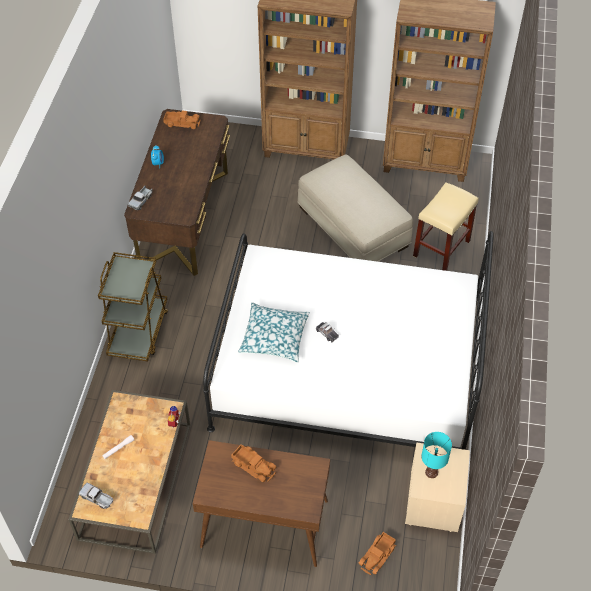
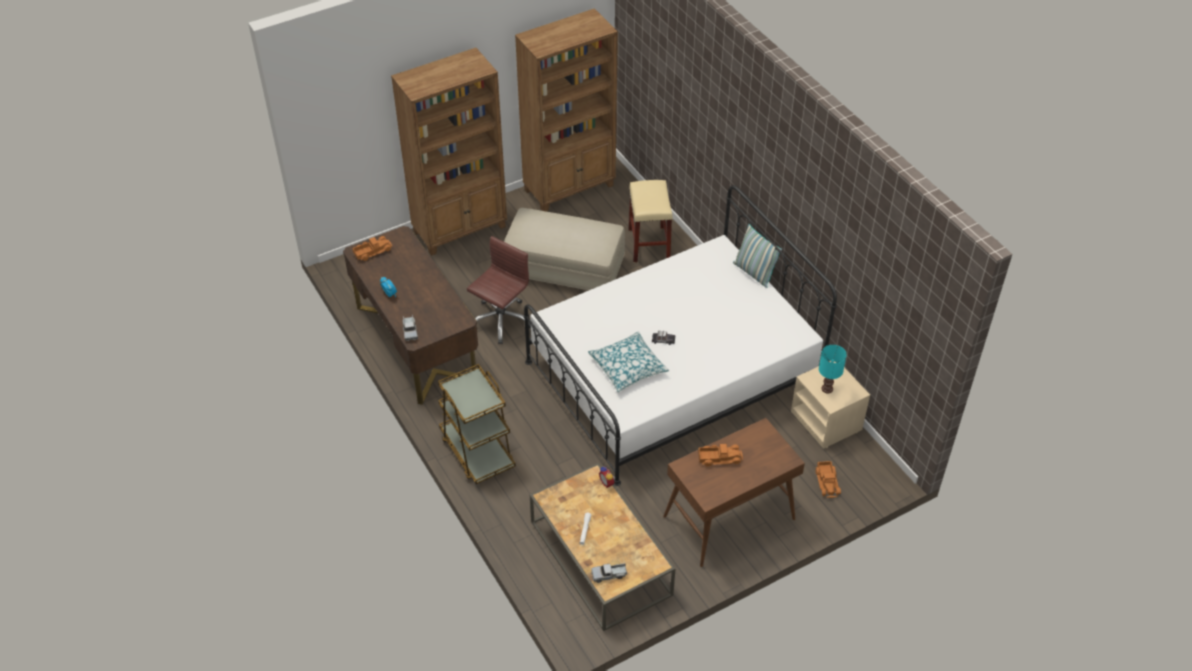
camera: 40 degrees left, 5 degrees down
(262, 239) = (501, 320): none -> brown office chair
(467, 325) = (754, 273): none -> pillow

